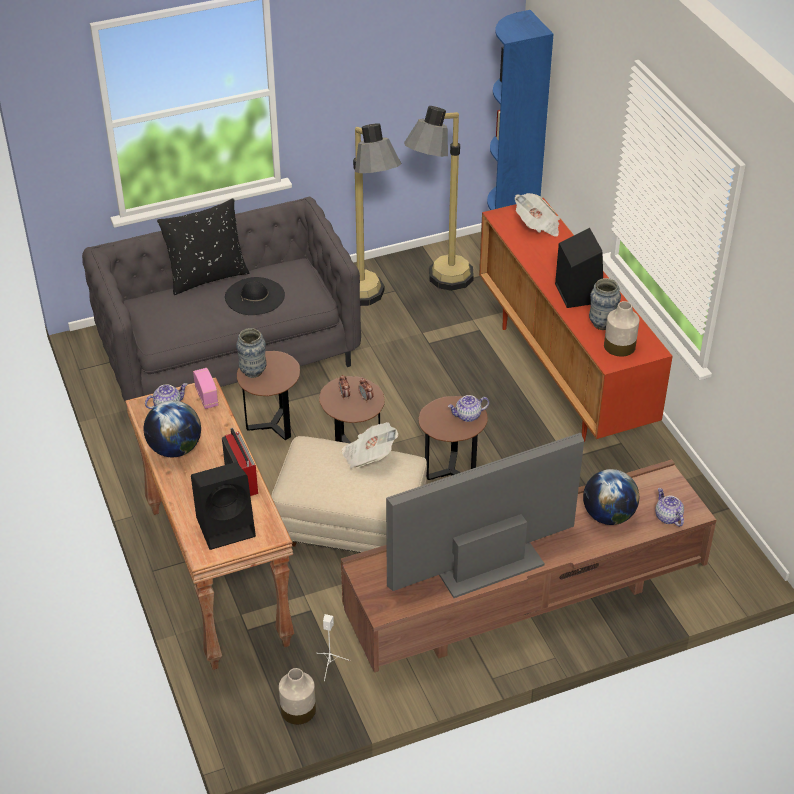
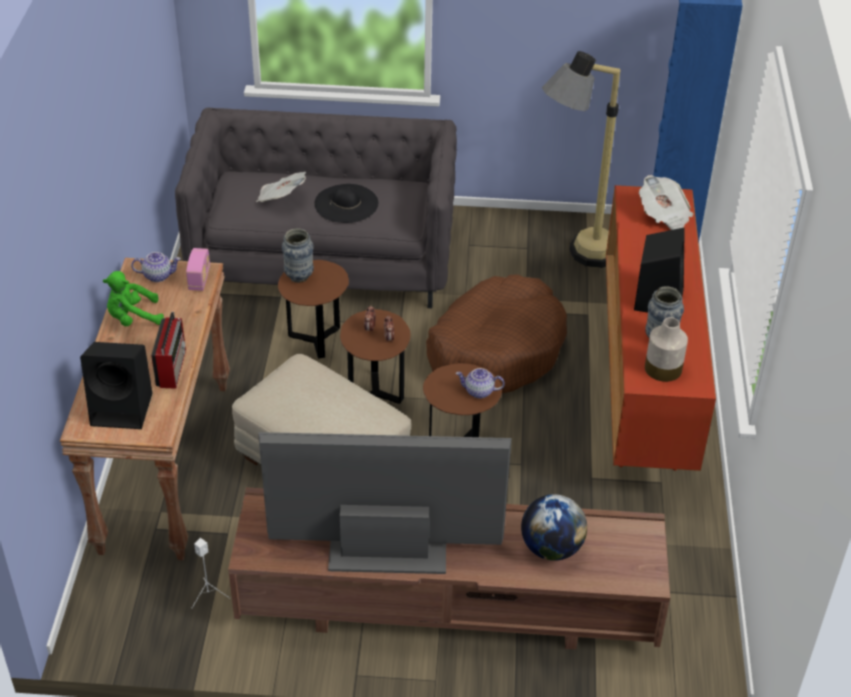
camera: 25 degrees right, 0 degrees up
(175, 449) = (133, 318): globe -> green plush toy
(207, 276) = (318, 171): black pillow -> none
(298, 709) = (148, 626): beige vase -> none
(368, 456) = (350, 396): newspaper -> newspaper (281, 198)
(369, 304) = (492, 253): floor lamp -> none
(426, 383) = (496, 350): none -> brown dog bed
(667, 517) = (616, 574): teapot -> none

